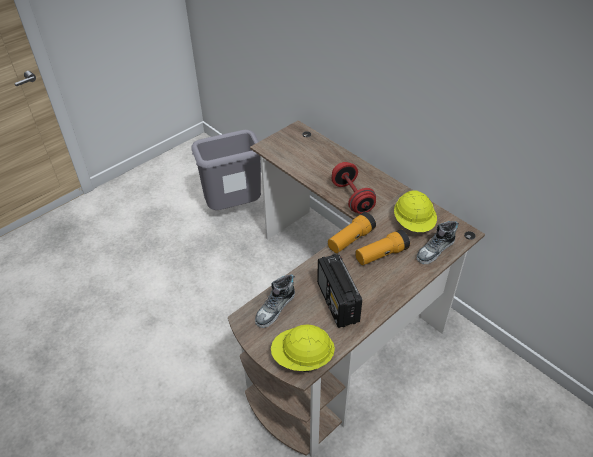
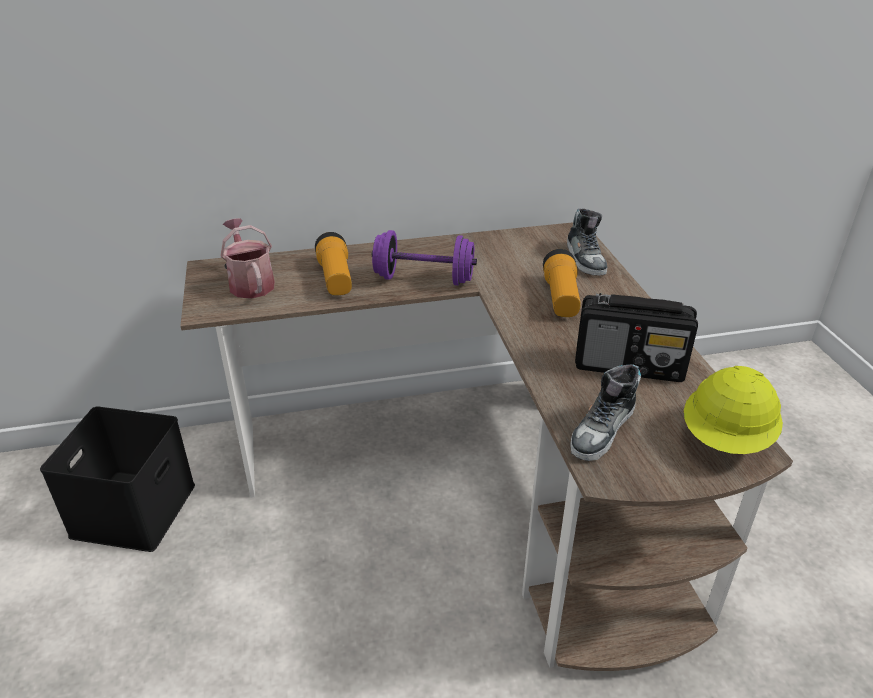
camera: 60 degrees left, 10 degrees down
(234, 207) = (133, 508): grey trash can -> black storage box
(275, 308) = (603, 431): shoe -> shoe turned 60 degrees clockwise
(297, 147) = (250, 283): none -> watering can
(350, 240) = (509, 310): flashlight -> flashlight (335, 278)
(352, 198) = (424, 279): red dumbbell -> purple dumbbell
(413, 223) = (522, 255): yellow hard hat -> none

